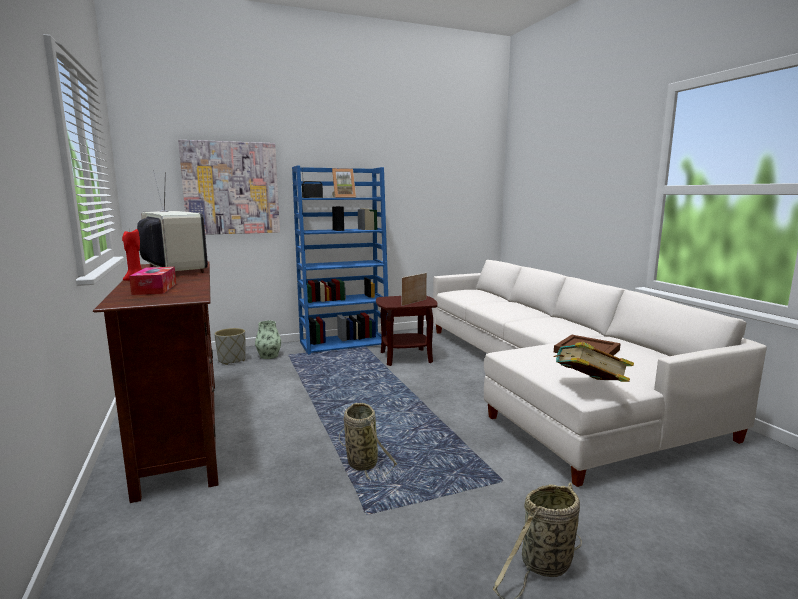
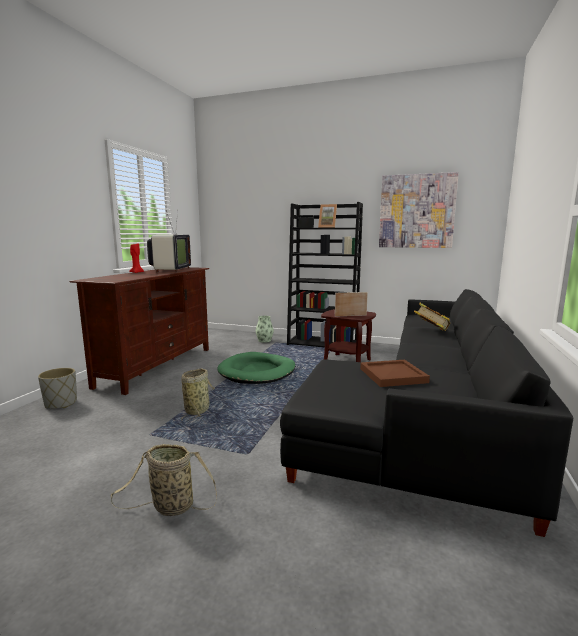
camera: 40 degrees right, 0 degrees up
(155, 289) = (123, 276): tissue box -> none
(231, 188) = (259, 221): picture -> picture (416, 211)
(232, 360) = (242, 338): grey planter -> grey planter (61, 403)
(337, 395) = (257, 371): none -> green dog bed
(345, 343) = (323, 343): blue bookcase -> black bookcase
(547, 381) = (430, 409): white sofa -> black sofa
(589, 386) = (315, 396): book -> book (431, 331)

